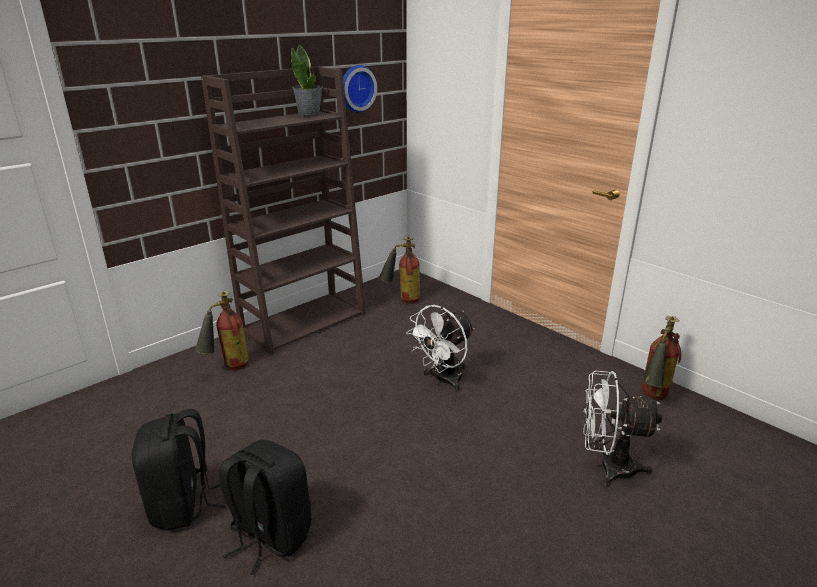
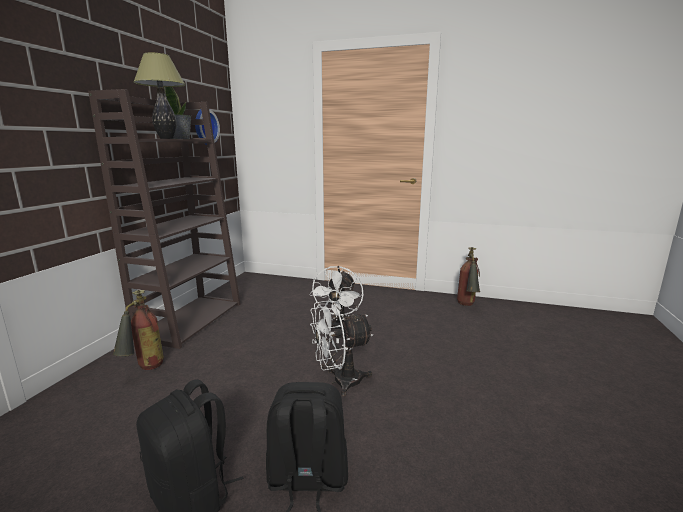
camera: 30 degrees left, 10 degrees down
(281, 122) = (166, 138): none -> table lamp
(402, 300) = (261, 291): fire extinguisher -> none
(607, 467) = (484, 345): white fan -> white fan (340, 382)

